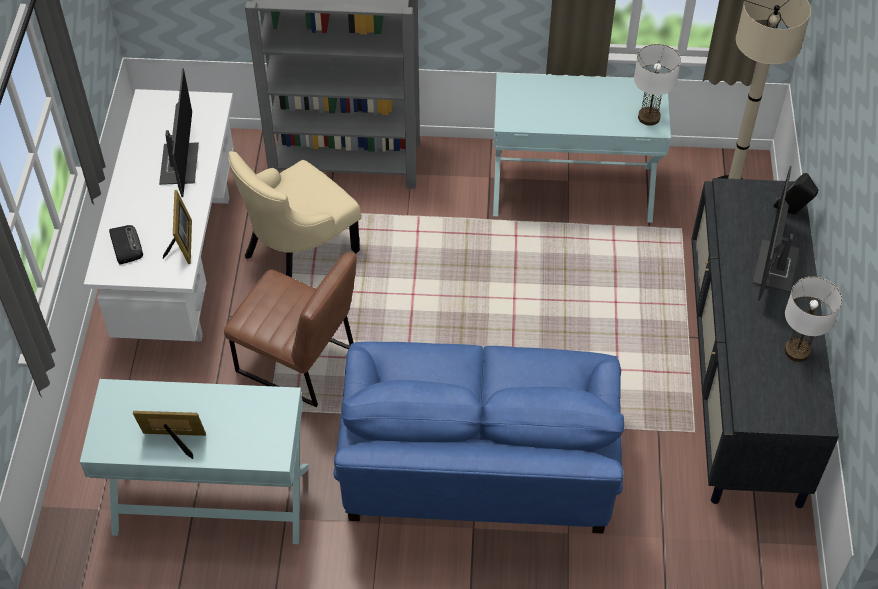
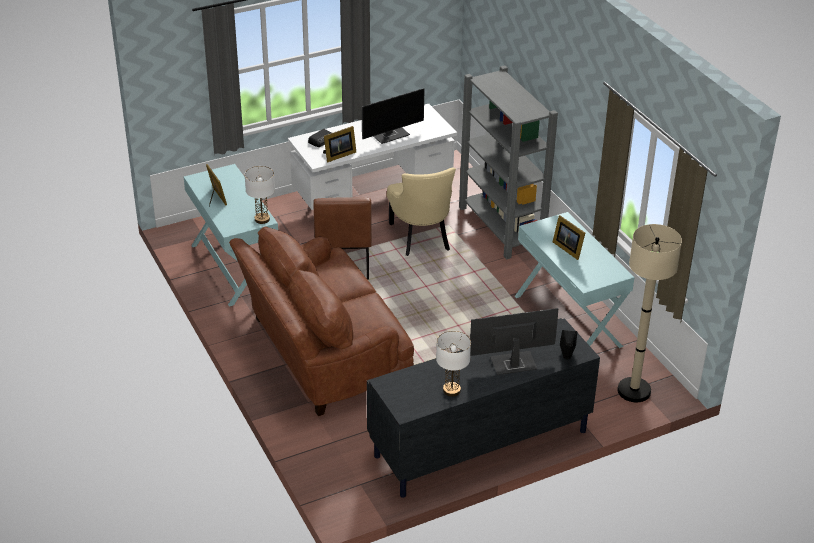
camera: 60 degrees right, 15 degrees down
(301, 251) = (420, 236): beige chair -> beige chair turned 120 degrees counterclockwise
(477, 472) = (322, 353): blue sofa -> brown sofa
(573, 108) = (568, 248): none -> picture frame
(648, 117) = (592, 279): table lamp -> table lamp (262, 219)

